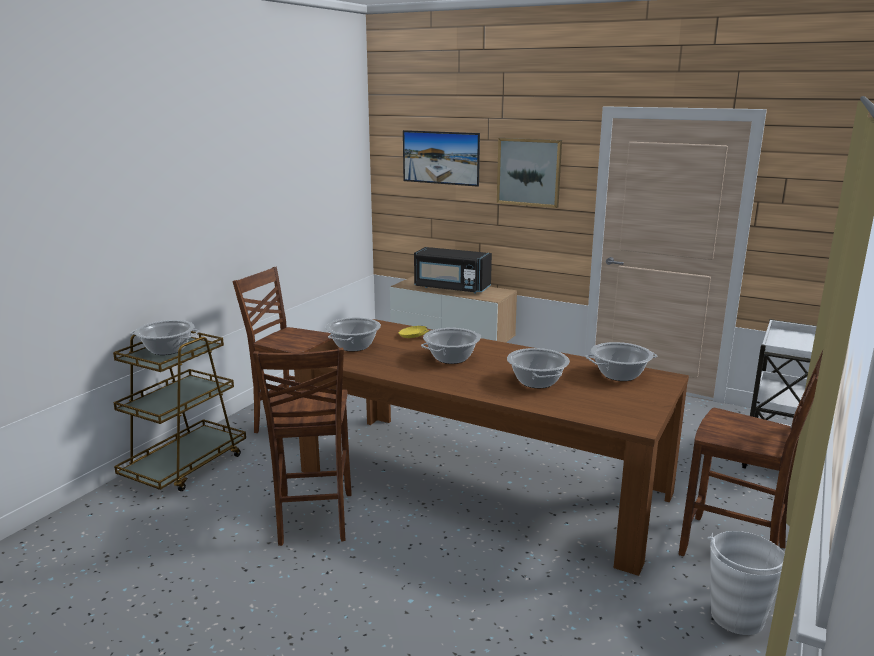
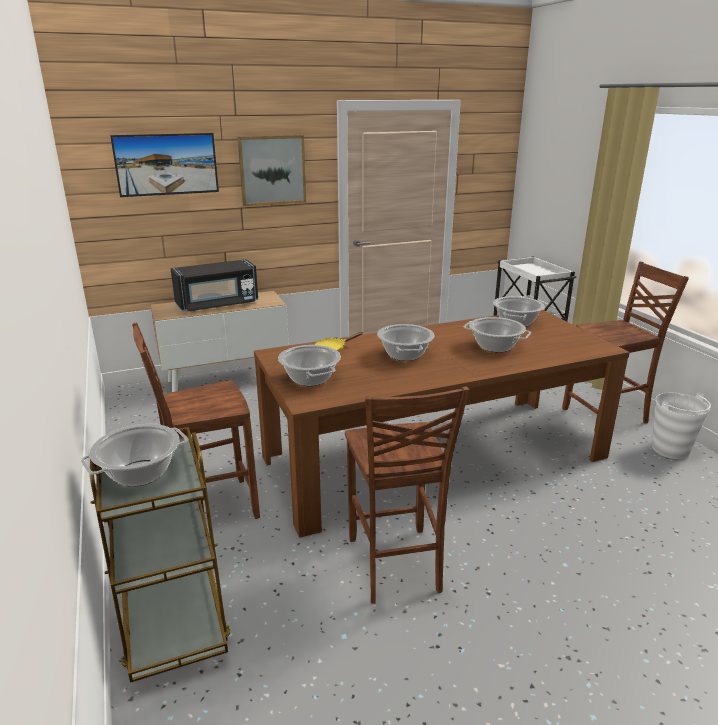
camera: 50 degrees left, 5 degrees up
(313, 520) = (395, 566): brown chair -> brown chair turned 45 degrees clockwise

